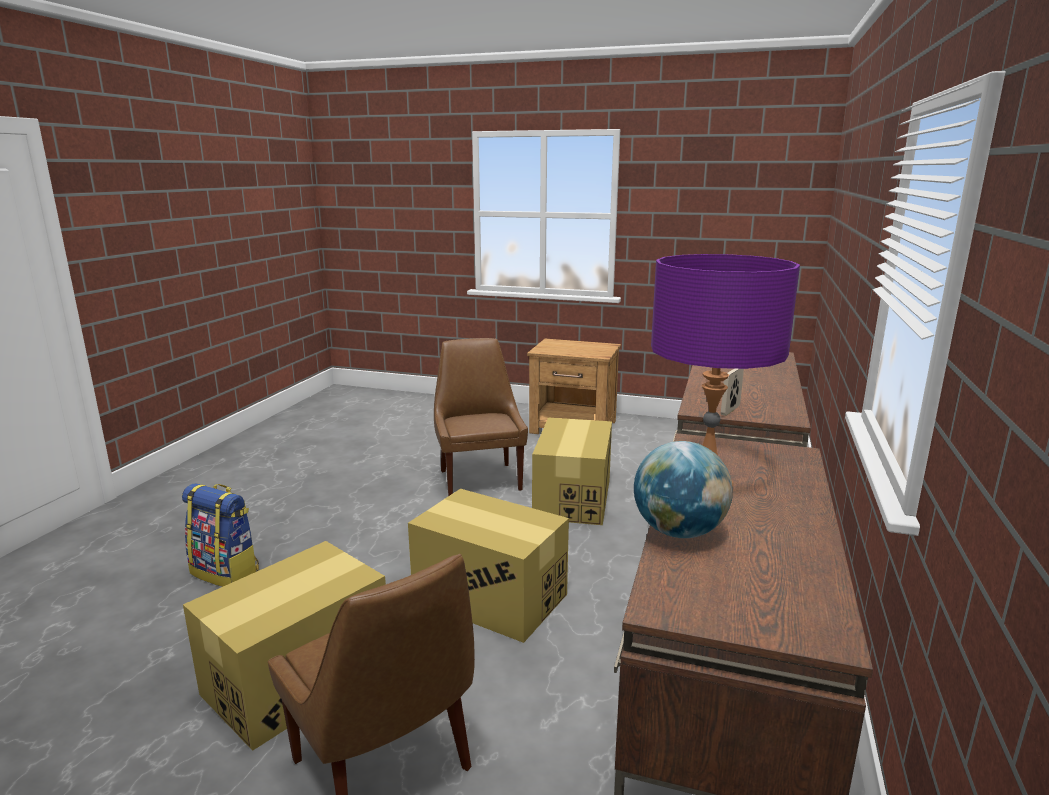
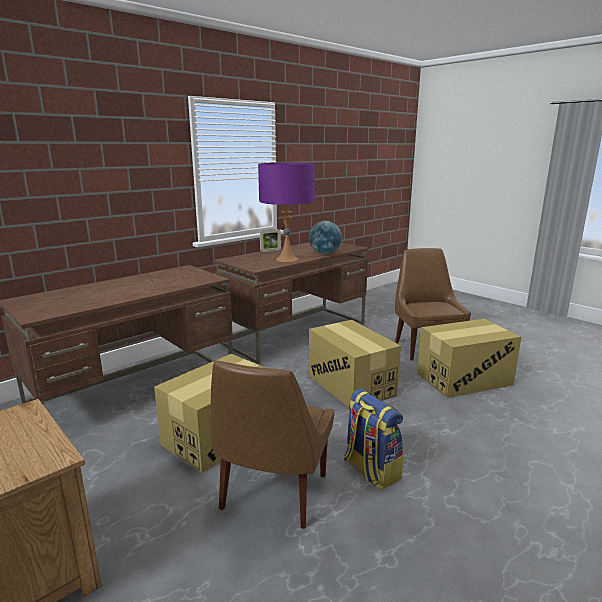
camera: 150 degrees left, 0 degrees up
(226, 572) = (539, 454): backpack -> backpack (370, 470)
(730, 410) = (198, 275): picture frame -> picture frame (270, 251)

